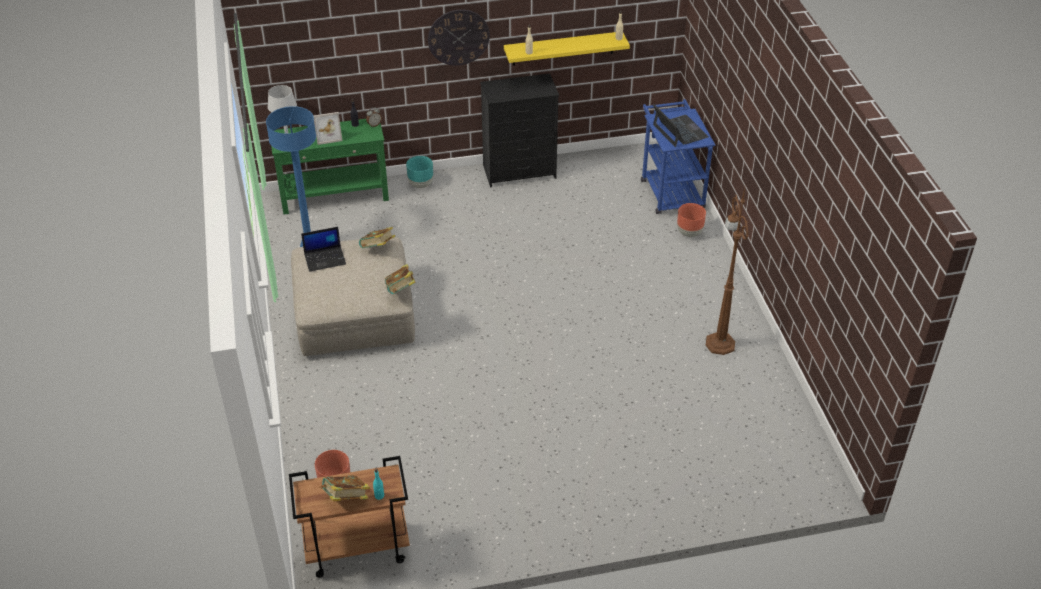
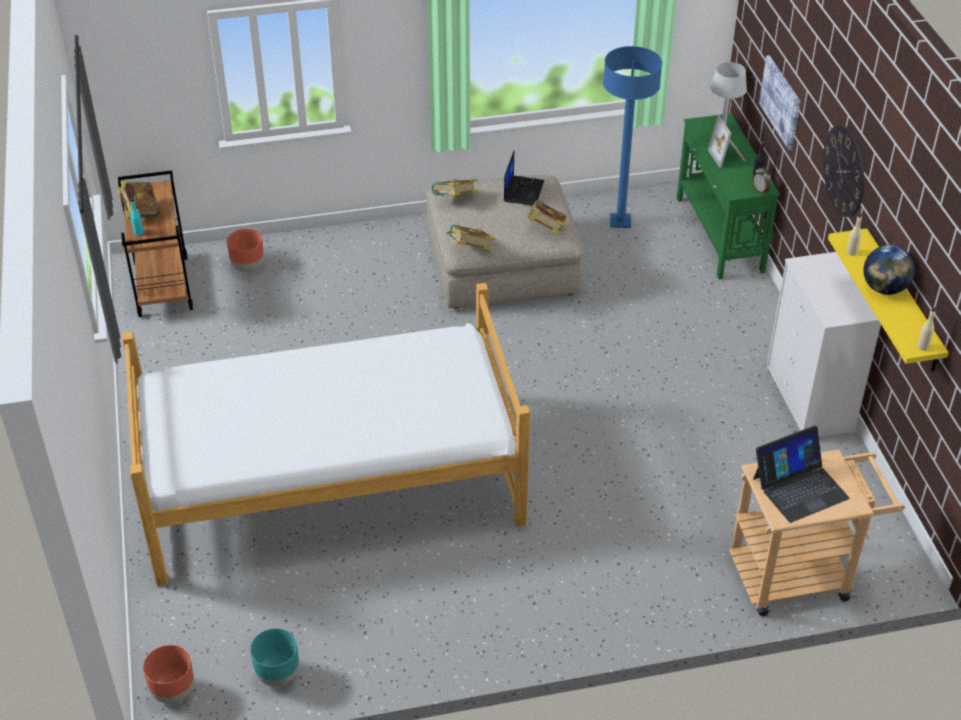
camera: 90 degrees right, 0 degrees up
(325, 259) = (523, 191): laptop -> laptop turned 150 degrees counterclockwise
(330, 300) = (454, 200): none -> book
(345, 65) = (781, 102): none -> picture
(420, 184) = (757, 305): turquoise planter -> turquoise planter (277, 674)
(520, 171) = (809, 401): black dresser -> white dresser
(565, 45) = (884, 289): none -> globe
(611, 408) = (331, 483): none -> bed
(670, 190) = (799, 574): blue cart -> beige cart
(689, 233) = (692, 591): brown planter -> brown planter (173, 691)
(720, 342) = (447, 606): brown floor lamp -> none

